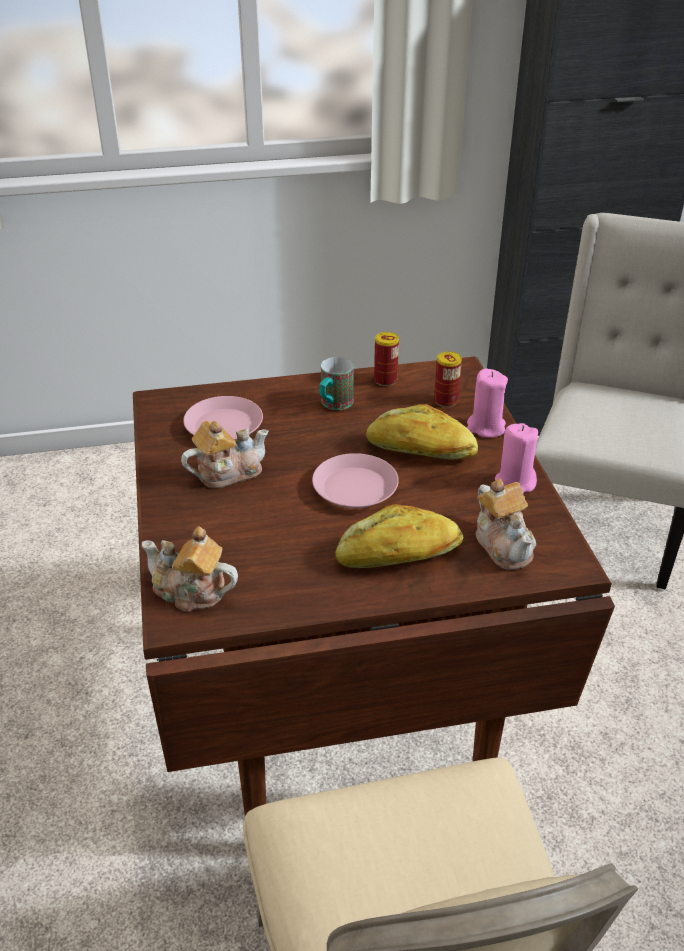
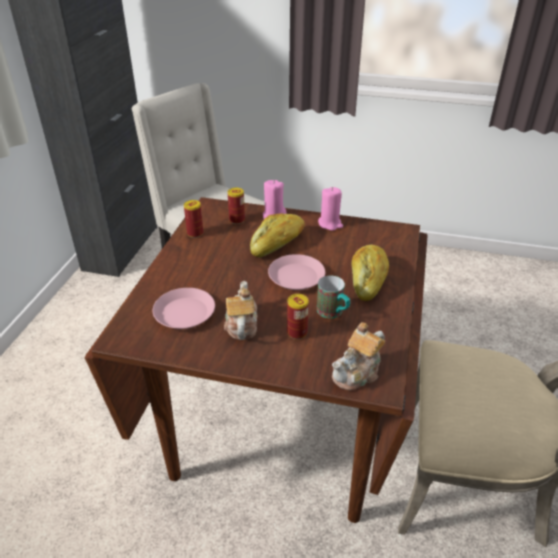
camera: 65 degrees left, 0 degrees up
(239, 520) = (297, 332): none -> can
(333, 405) = (203, 260): mug -> mug (333, 313)
(503, 544) = (377, 243): teapot -> none

